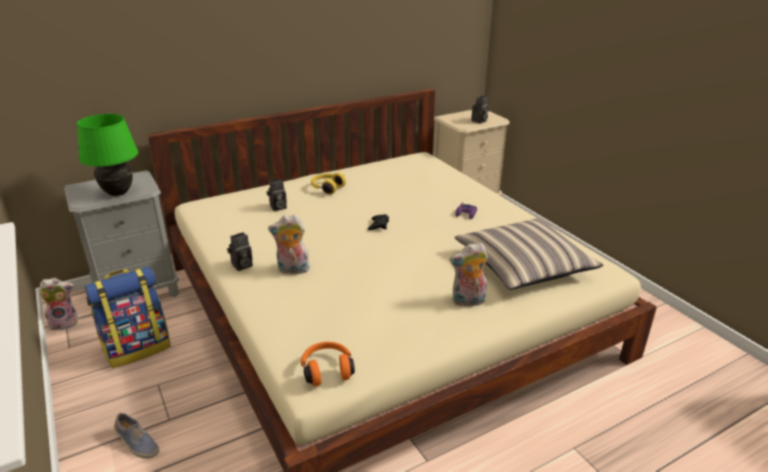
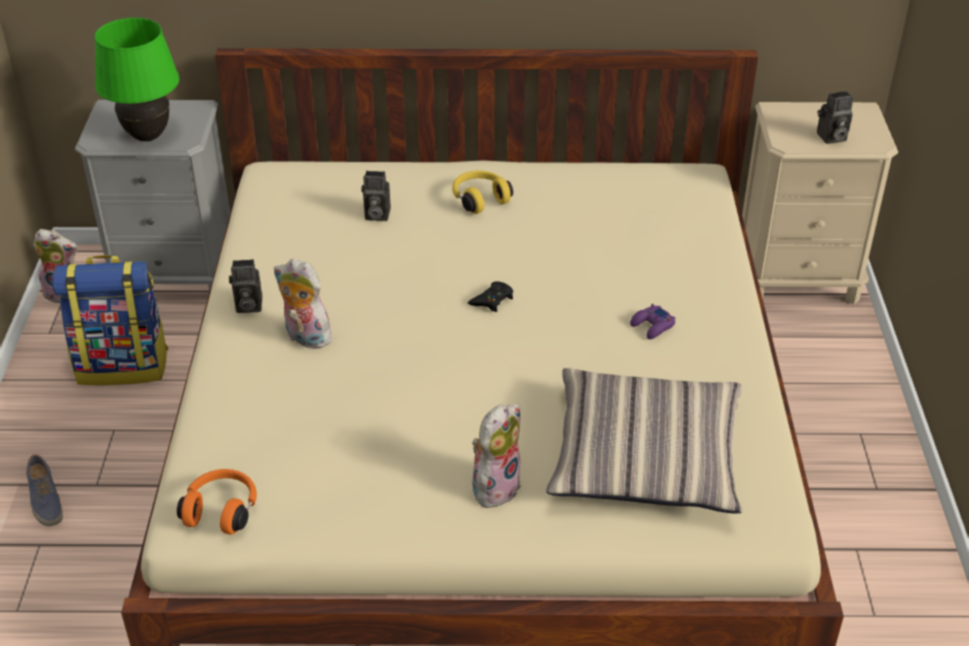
camera: 30 degrees right, 10 degrees up
(468, 301) = (495, 486): plush toy -> plush toy turned 105 degrees clockwise

